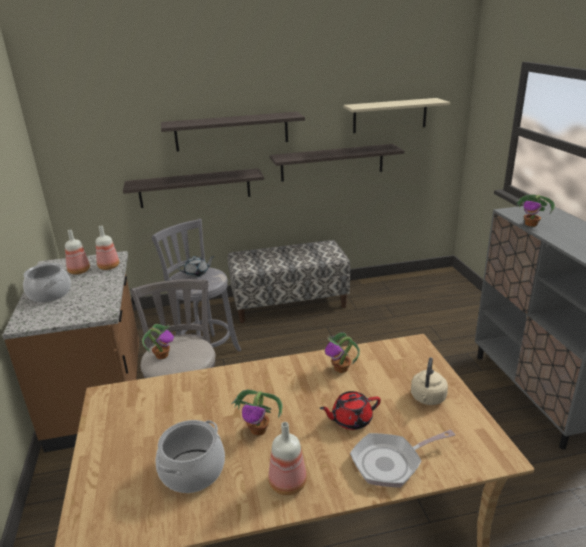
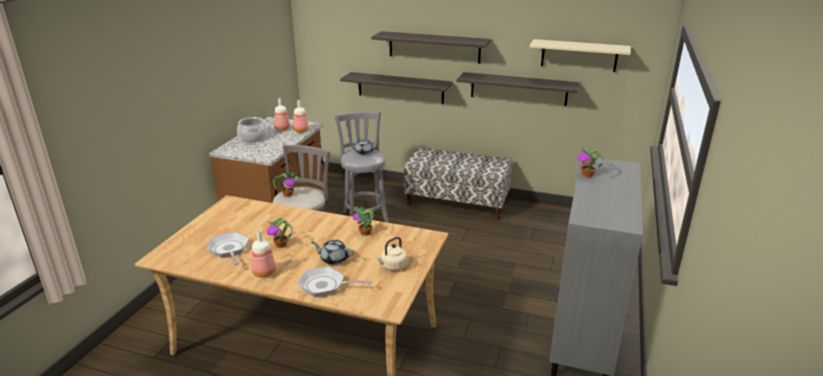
camera: 30 degrees right, 0 degrees up
(193, 471) = (229, 250): cooking pot -> frying pan
(350, 420) = (333, 259): red teapot -> grey teapot

